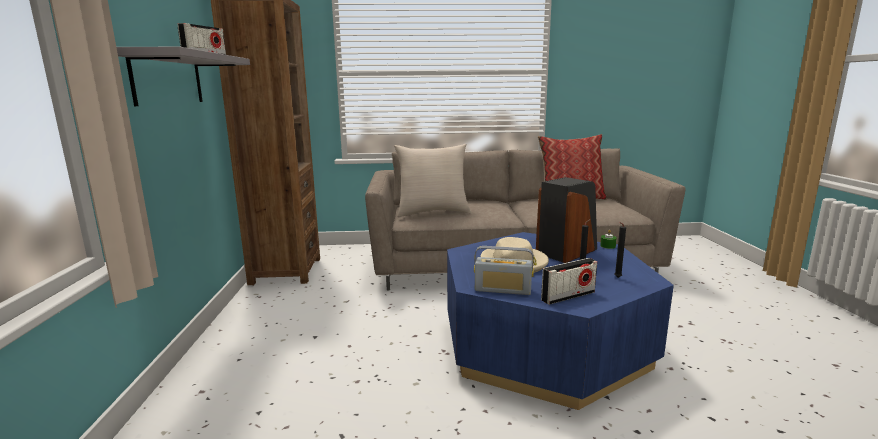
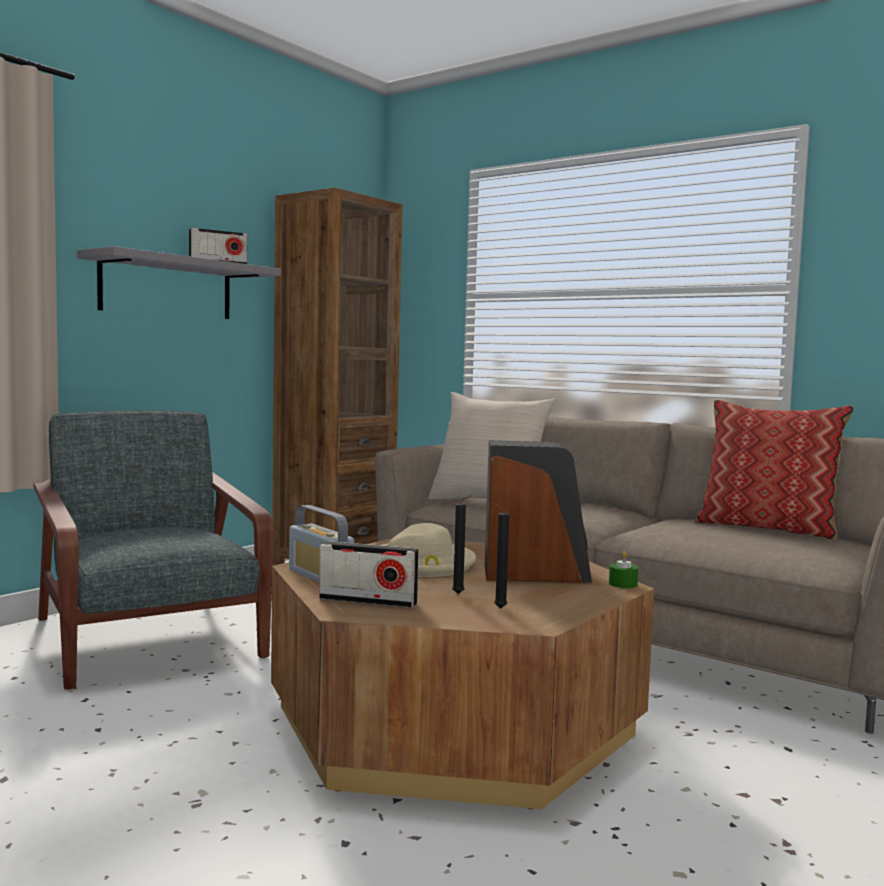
camera: 40 degrees right, 10 degrees down
(284, 372) = (148, 639): none -> grey armchair
(544, 344) = (454, 723): blue coffee table -> brown coffee table

